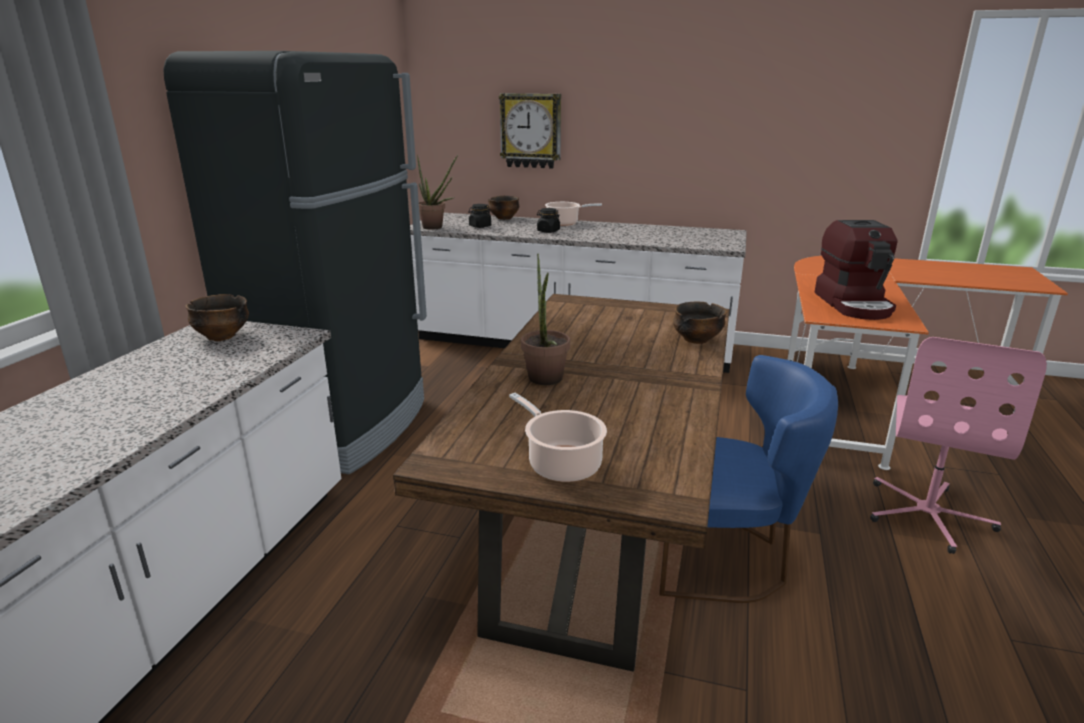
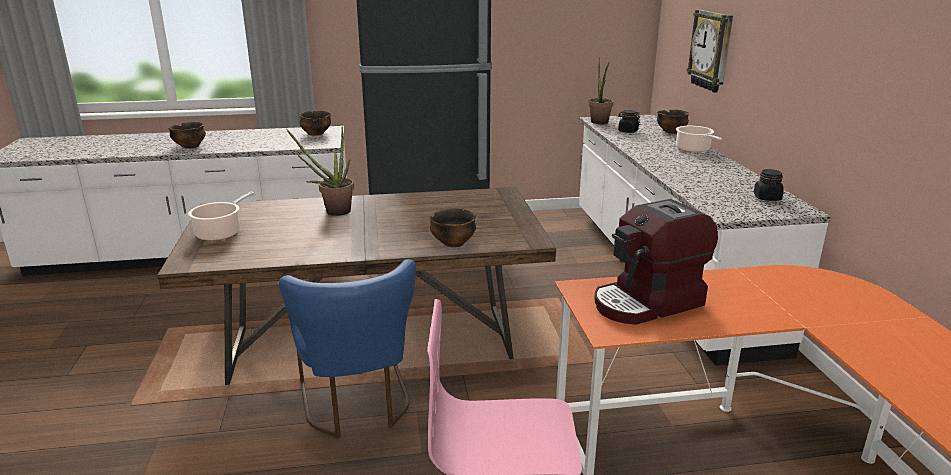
camera: 65 degrees right, 0 degrees up
(89, 440) = (190, 146): none -> bowl
(548, 231) = (652, 149): black jar -> black jar (767, 198)

